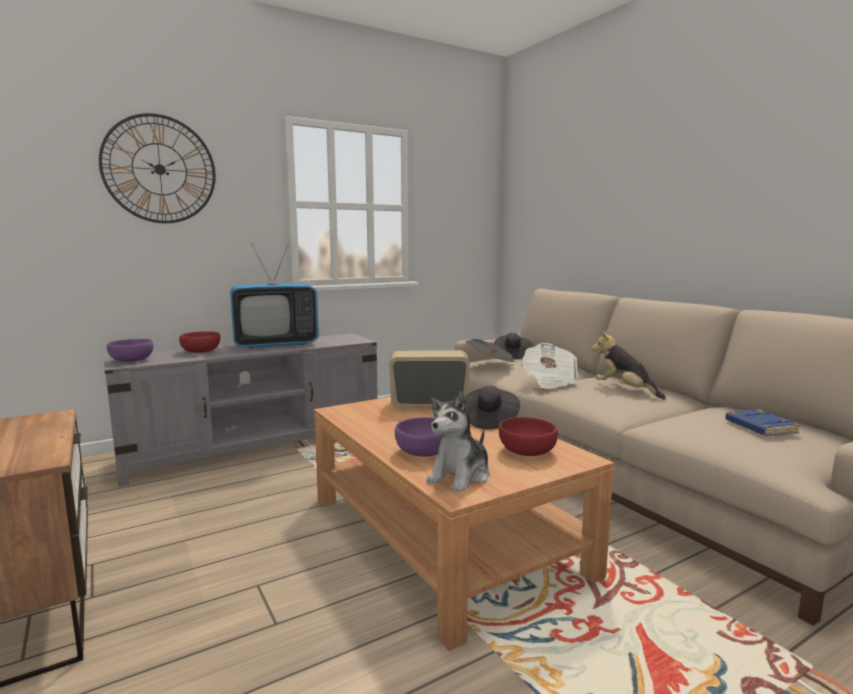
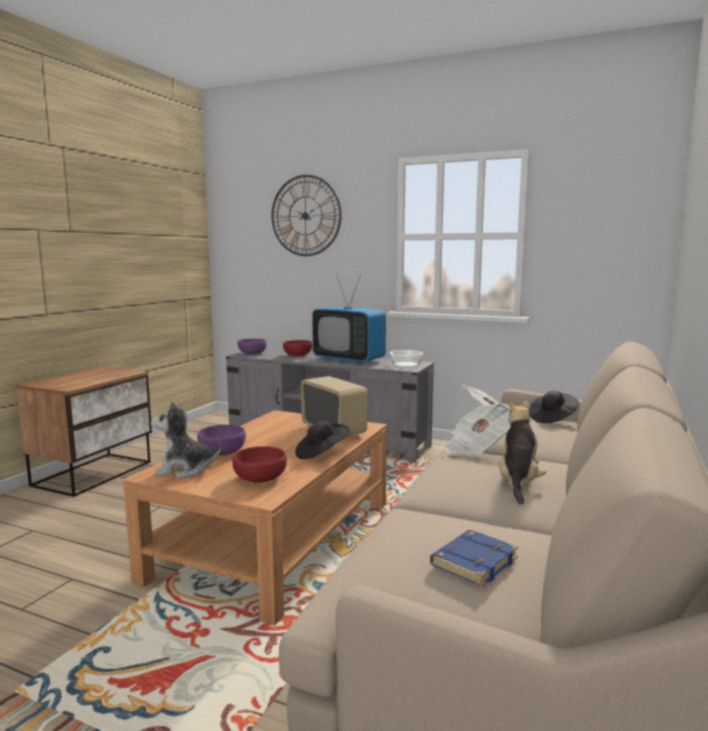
camera: 55 degrees right, 0 degrees up
(343, 338) = (406, 364): none -> bowl

